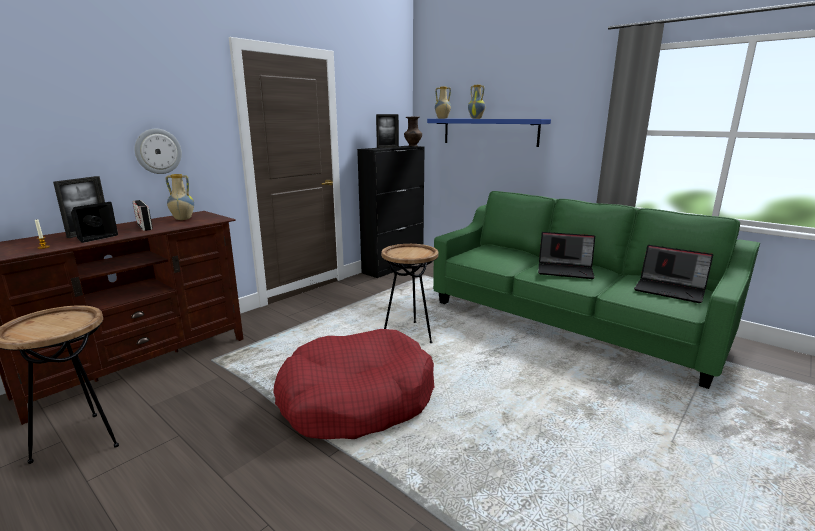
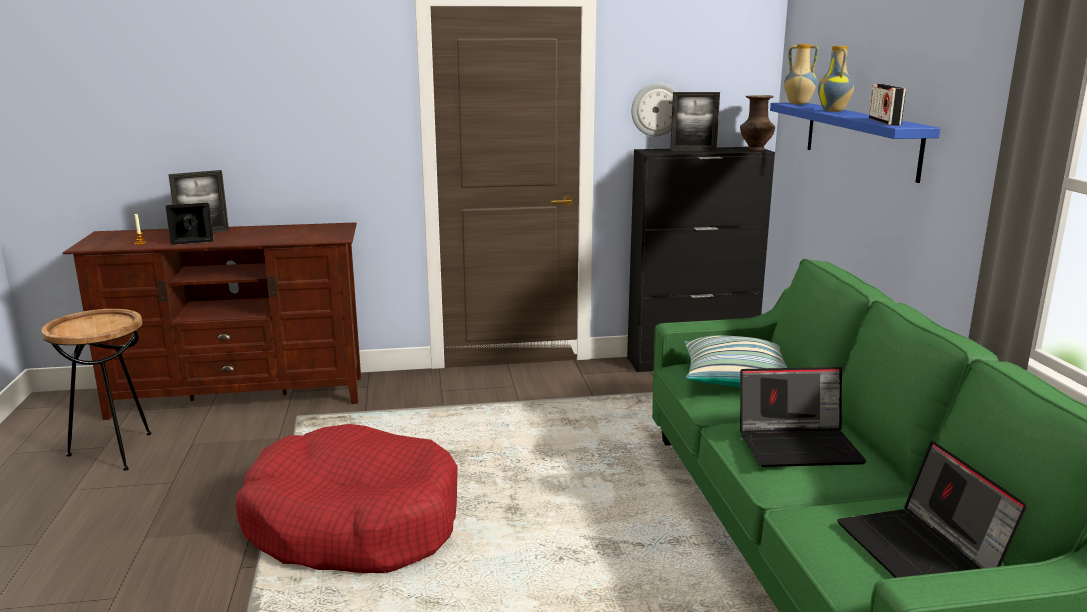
camera: 40 degrees right, 0 degrees up
(144, 226) = (256, 234): radio -> radio (884, 122)
(158, 151) = (304, 142): wall clock -> wall clock (656, 109)
(182, 219) = (306, 231): vase -> none
(409, 334) = (541, 471): brown side table -> none
(493, 255) = (734, 380): none -> pillow
(566, 270) = (799, 445): laptop -> laptop turned 60 degrees counterclockwise

